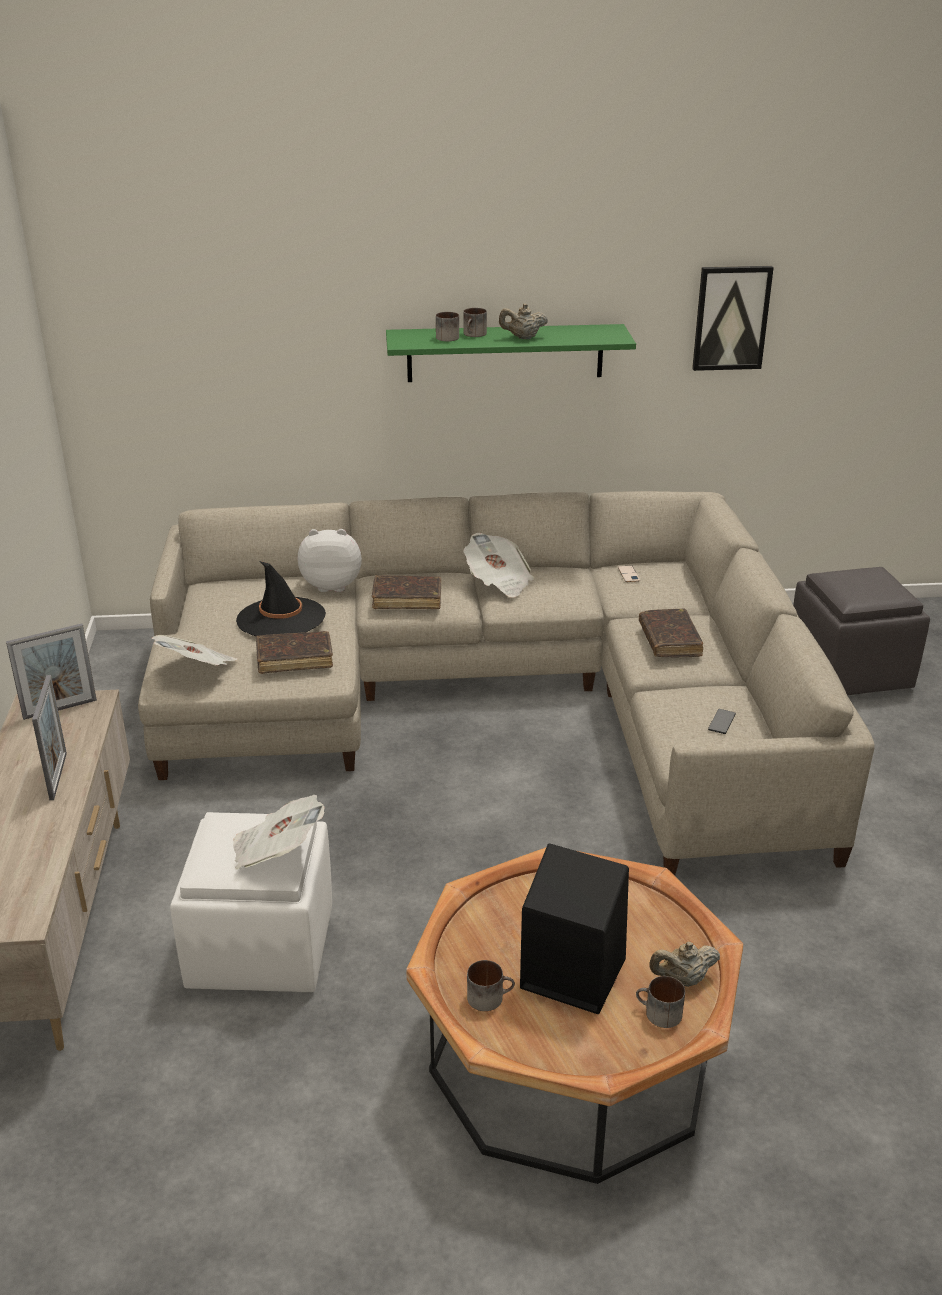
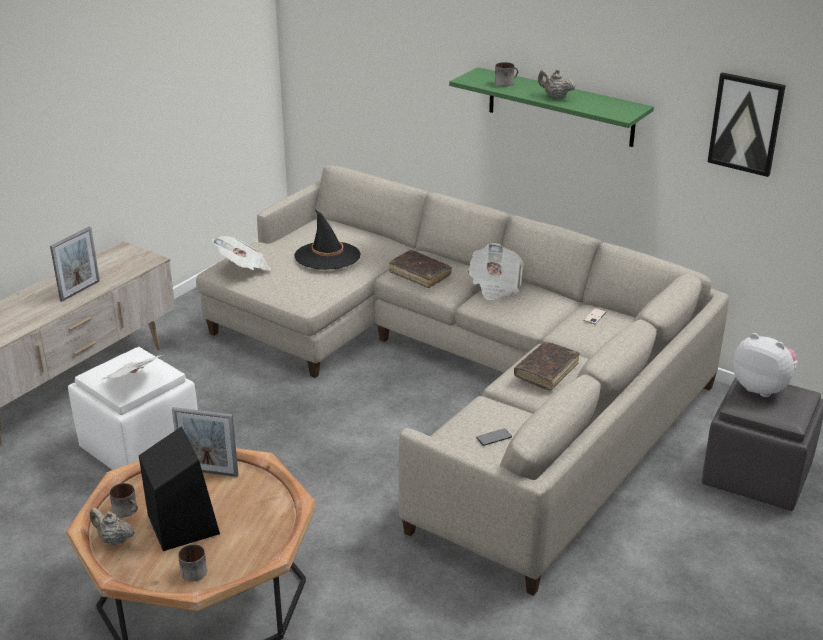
camera: 40 degrees right, 0 degrees up
(60, 709) = (129, 257): picture frame -> picture frame (208, 472)
(294, 659) = (300, 283): brown book -> none
(332, 585) = (390, 248): plush toy -> plush toy (761, 388)
(474, 334) = (527, 86): mug -> none
(682, 980) = (231, 562): beige teapot -> beige teapot (113, 540)

